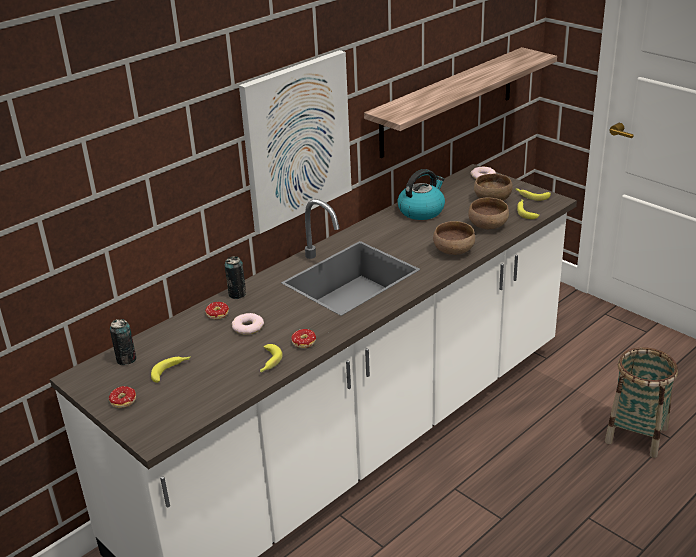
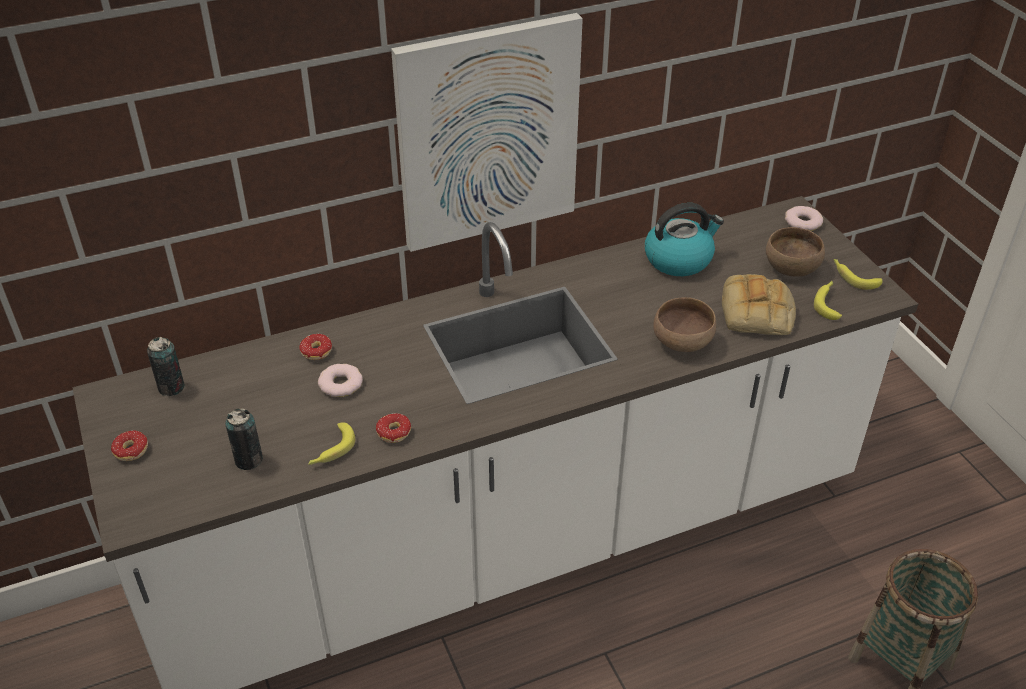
camera: 20 degrees right, 10 degrees up
(171, 371) = (211, 423): banana -> none
(237, 294) = (358, 327): can -> can (249, 460)
(448, 102) = (772, 103): shelf -> none
(488, 226) = (757, 313): brown bowl -> bread

